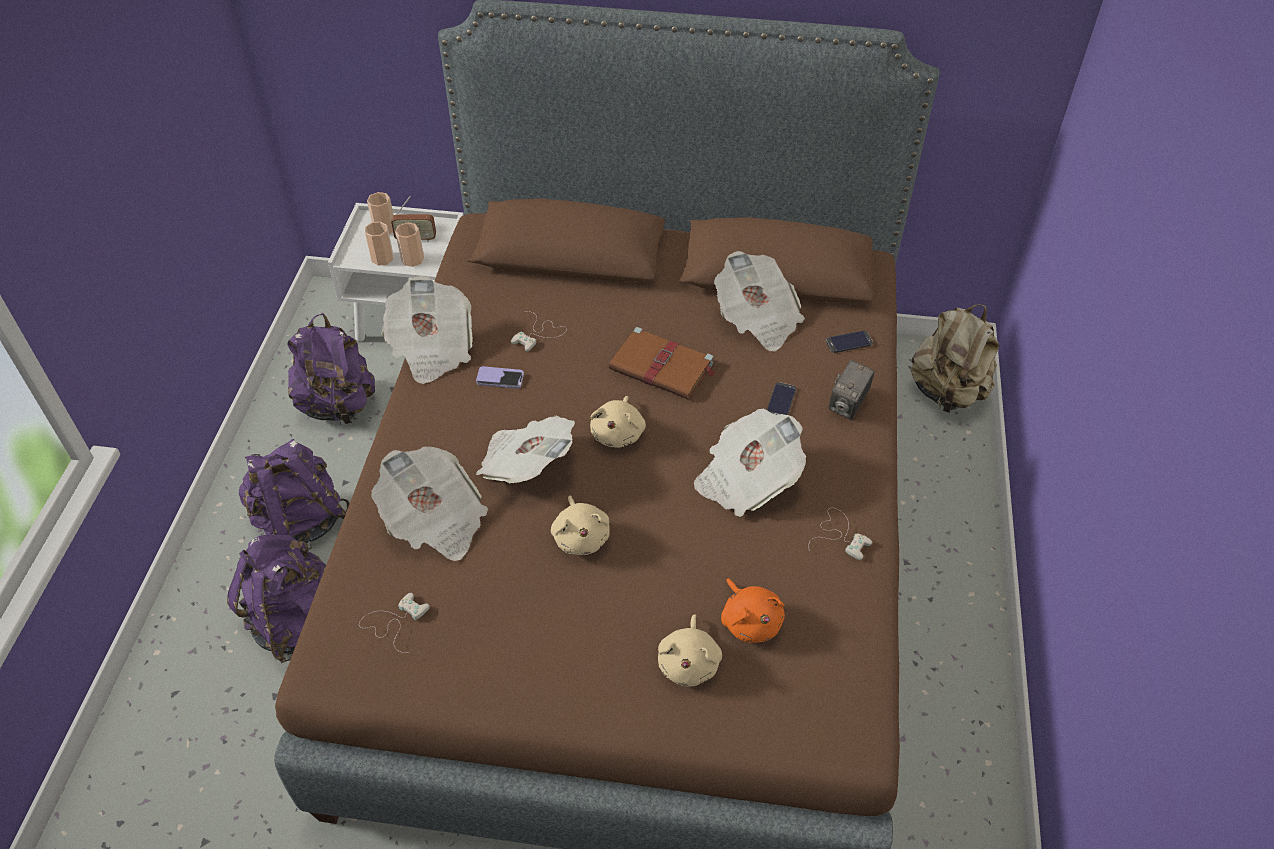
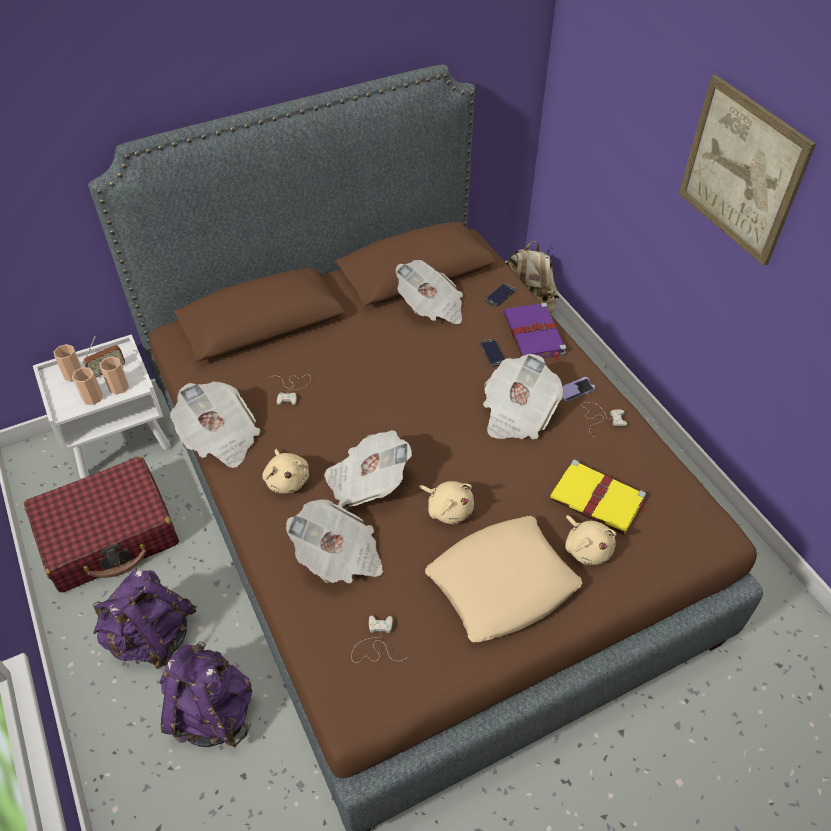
camera: 35 degrees left, 0 degrees up
(338, 405) = (109, 535): purple backpack -> red suitcase
(500, 378) = (292, 433): phone -> phone (576, 390)
(567, 643) = (502, 583): none -> beige pillow
(618, 433) = (409, 427): beige plush toy -> beige plush toy (287, 479)
(663, 367) = (398, 368): brown book -> none
(750, 621) = (598, 500): orange plush toy -> yellow book
(848, 405) = (534, 335): camera -> purple book
(1147, 301) = (742, 170): none -> picture

